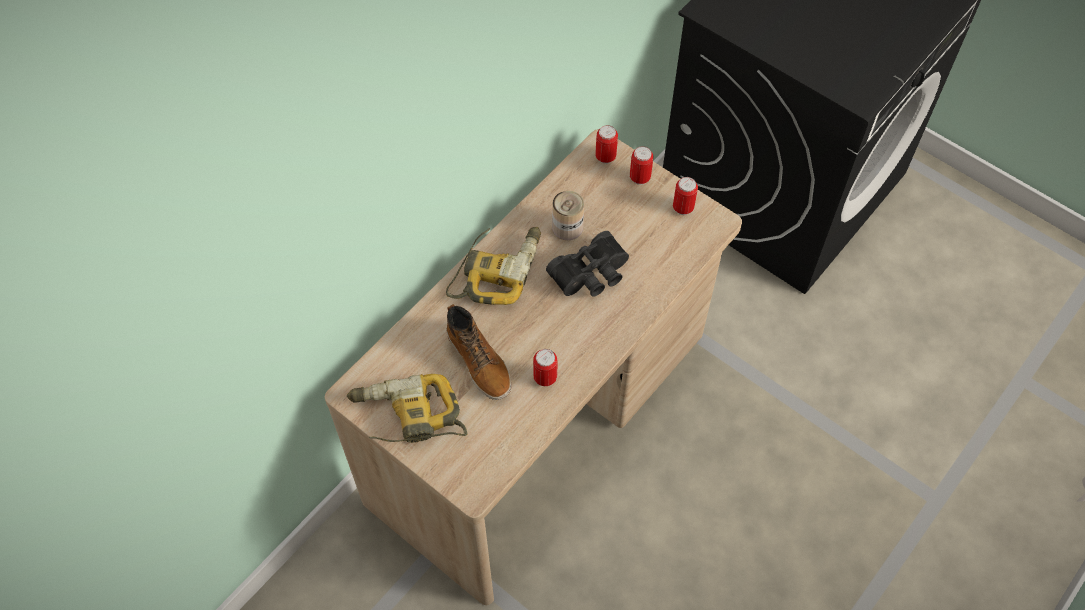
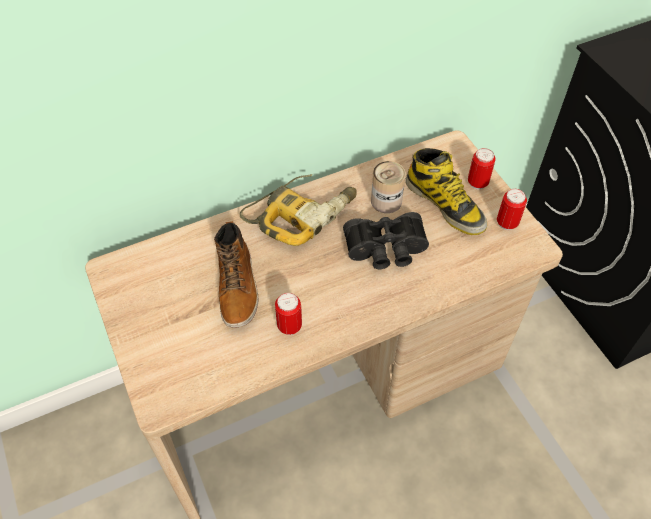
camera: 25 degrees right, 5 degrees down
(407, 417) = (143, 310): power drill -> none
(605, 157) = (454, 155): can -> none
(621, 210) = (445, 204): none -> boot

